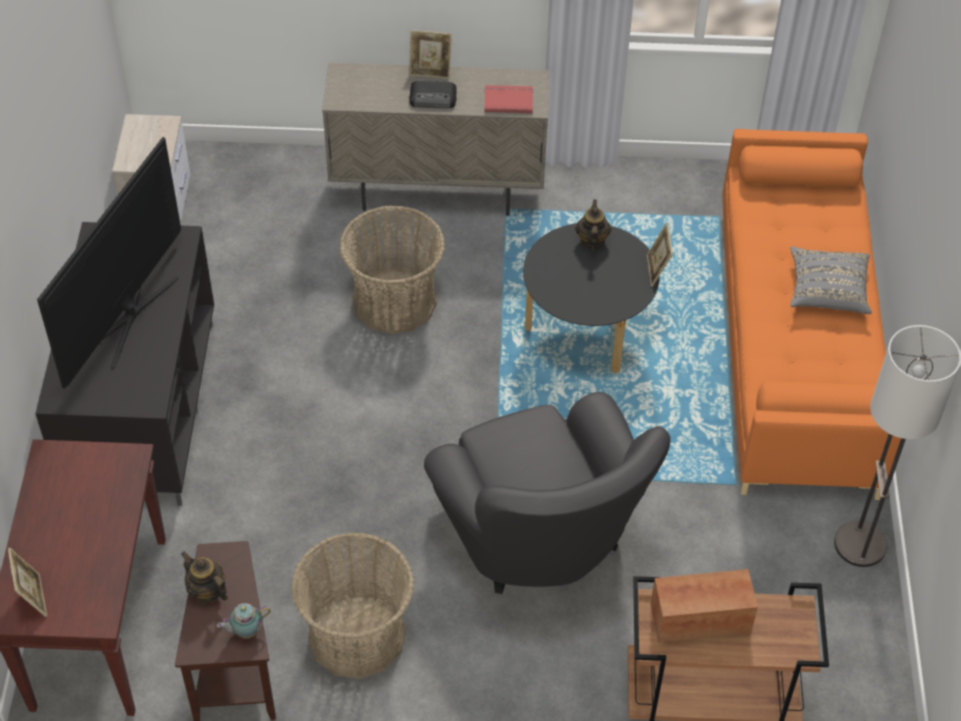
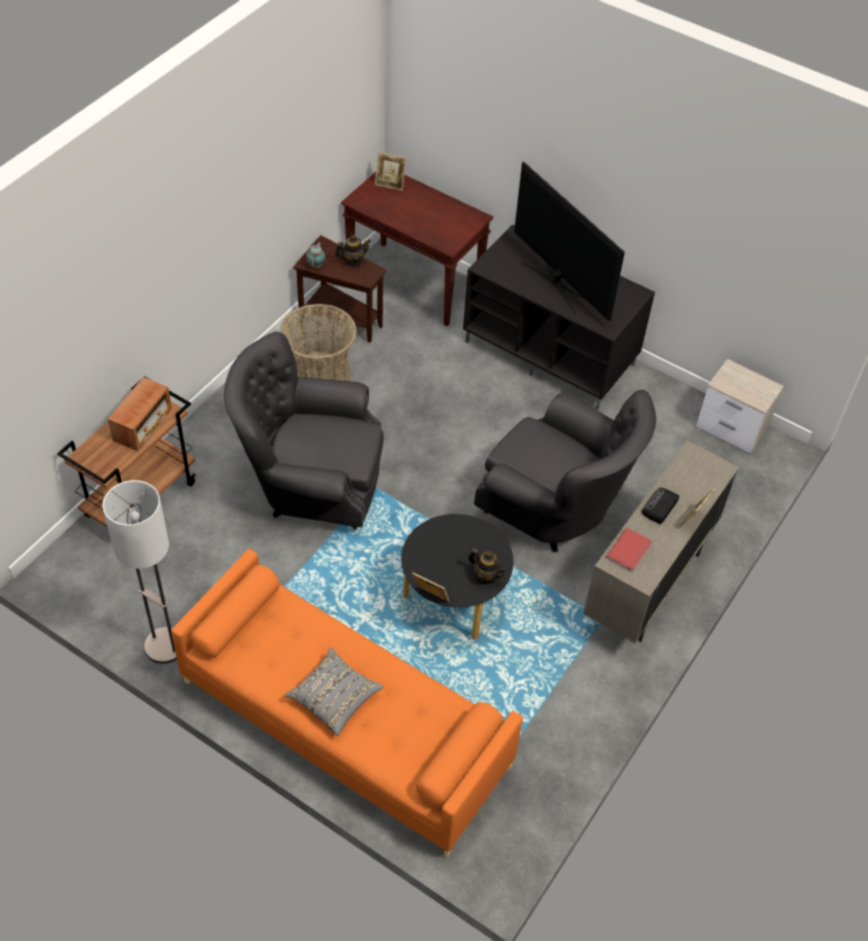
camera: 120 degrees right, 0 degrees up
(394, 301) = (555, 508): basket -> grey armchair

